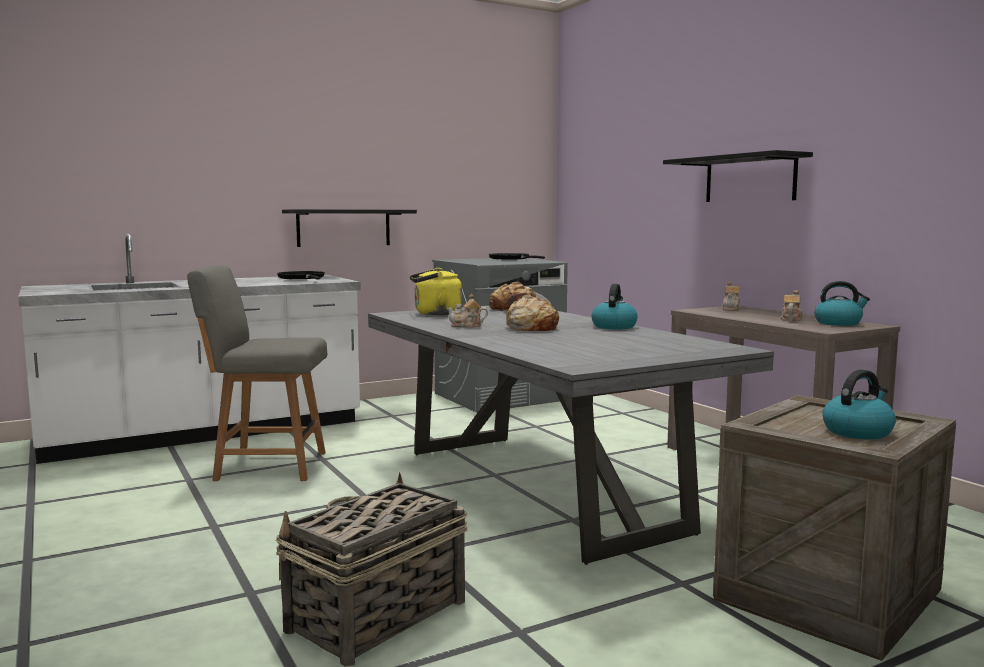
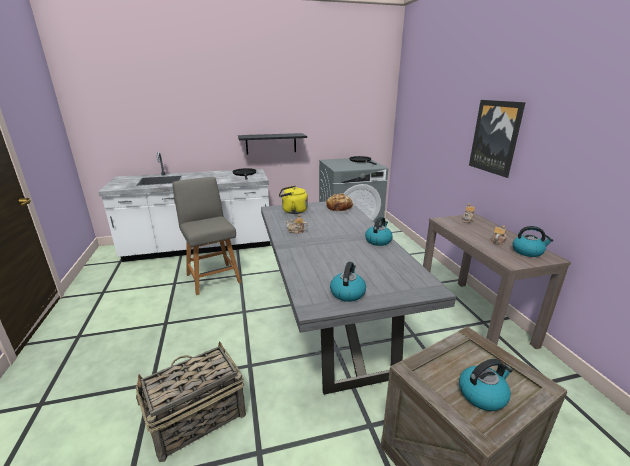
camera: 15 degrees right, 15 degrees up
(267, 466) = (213, 277): grey chair -> grey chair turned 45 degrees clockwise
(531, 327) = (329, 237): bread -> none
(617, 357) = (347, 293): none -> kettle
(749, 179) = (495, 137): black shelf -> picture

